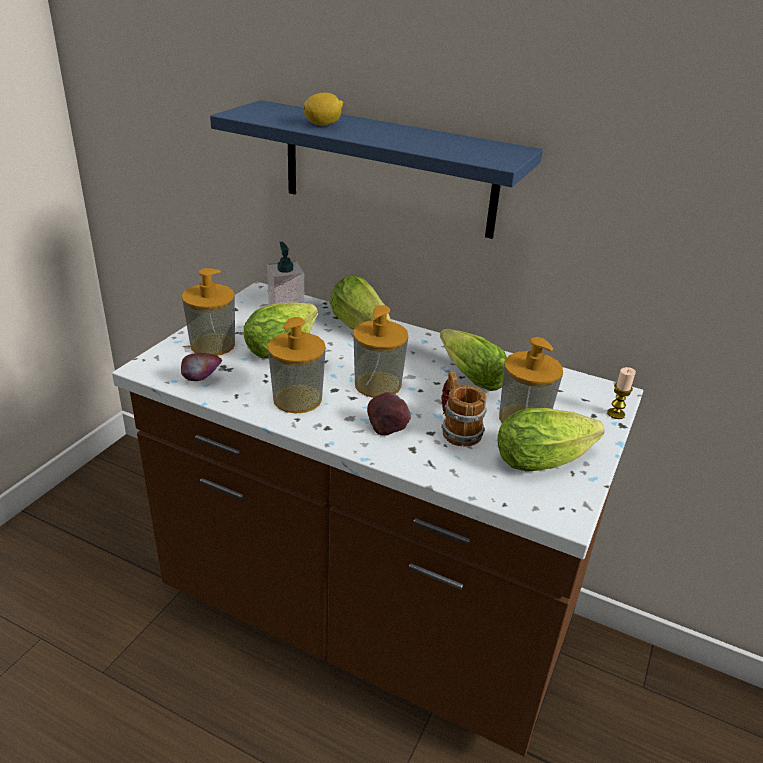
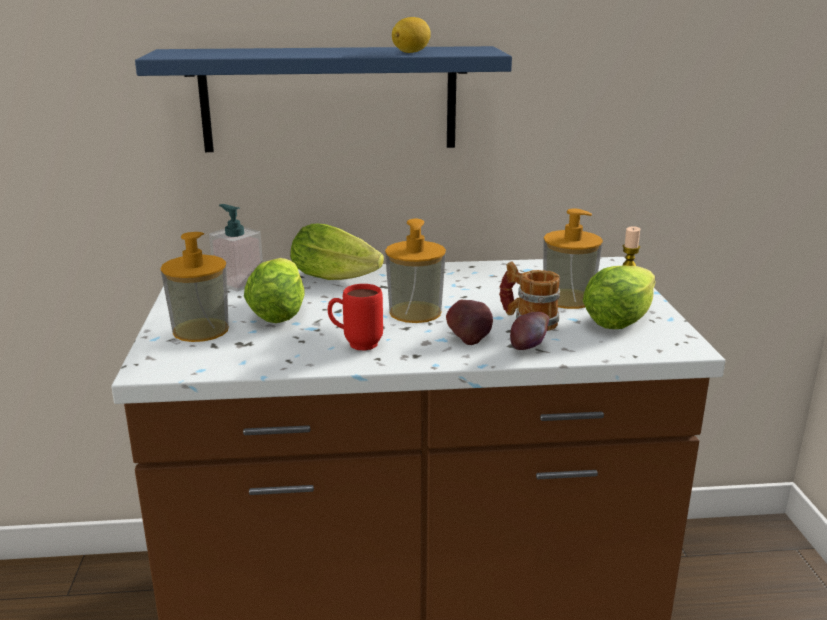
camera: 30 degrees left, 10 degrees down
(202, 381) = (234, 360): apple -> apple (528, 349)
(297, 399) = (355, 344): soap dispenser -> red mug
(323, 124) = (272, 53): lemon -> lemon (411, 52)
(468, 375) = (482, 284): lettuce -> none

